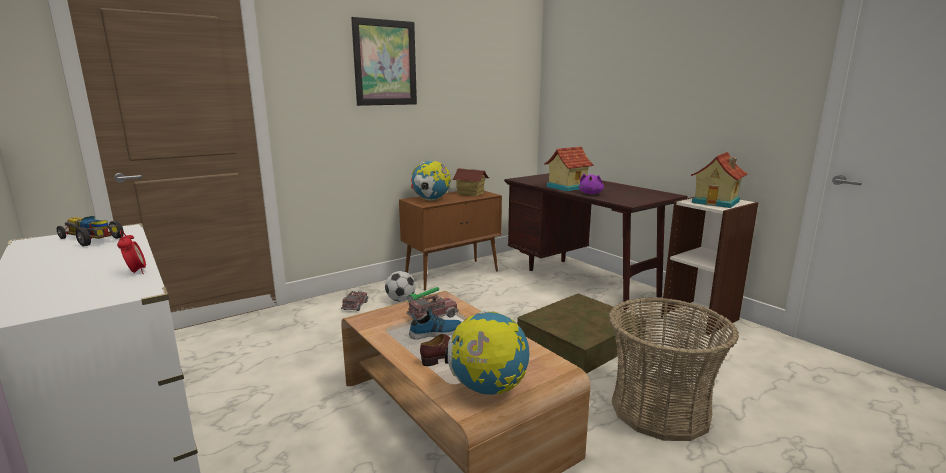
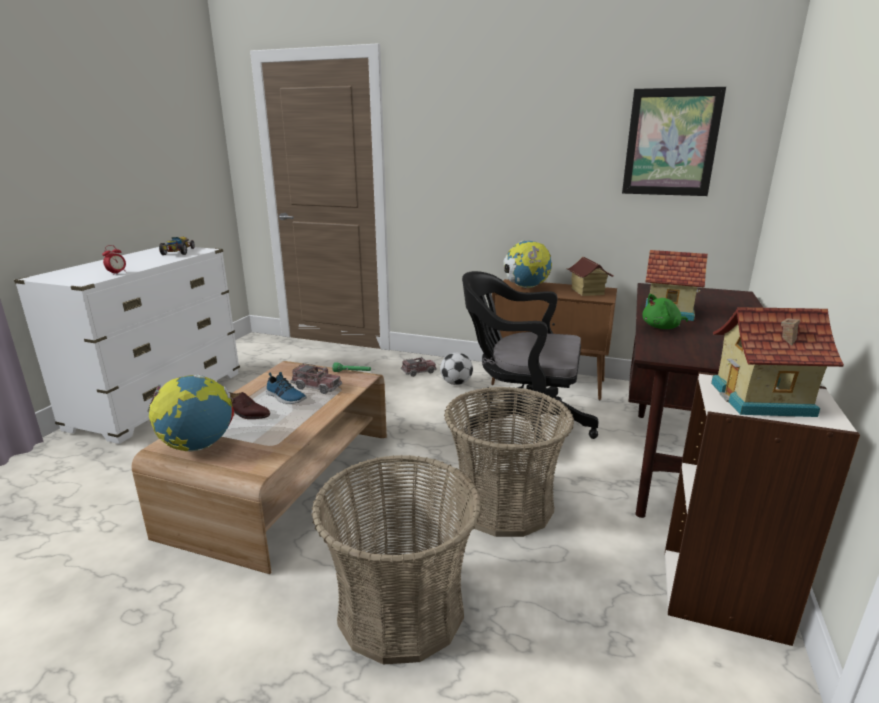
camera: 55 degrees right, 5 degrees up
(385, 63) = (506, 121): picture -> picture (671, 143)
(495, 302) = (520, 426): none -> black office chair
(580, 340) = (503, 504): brown storage box -> basket
(591, 193) = (662, 327): purple plush toy -> green plush toy

